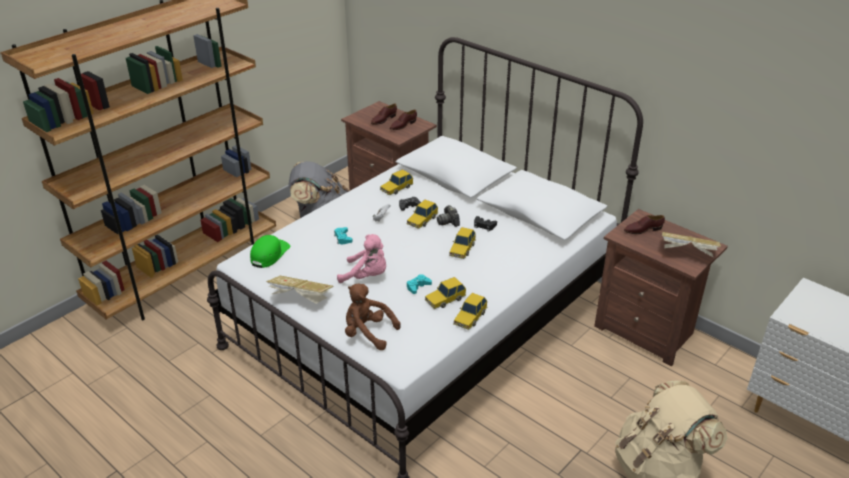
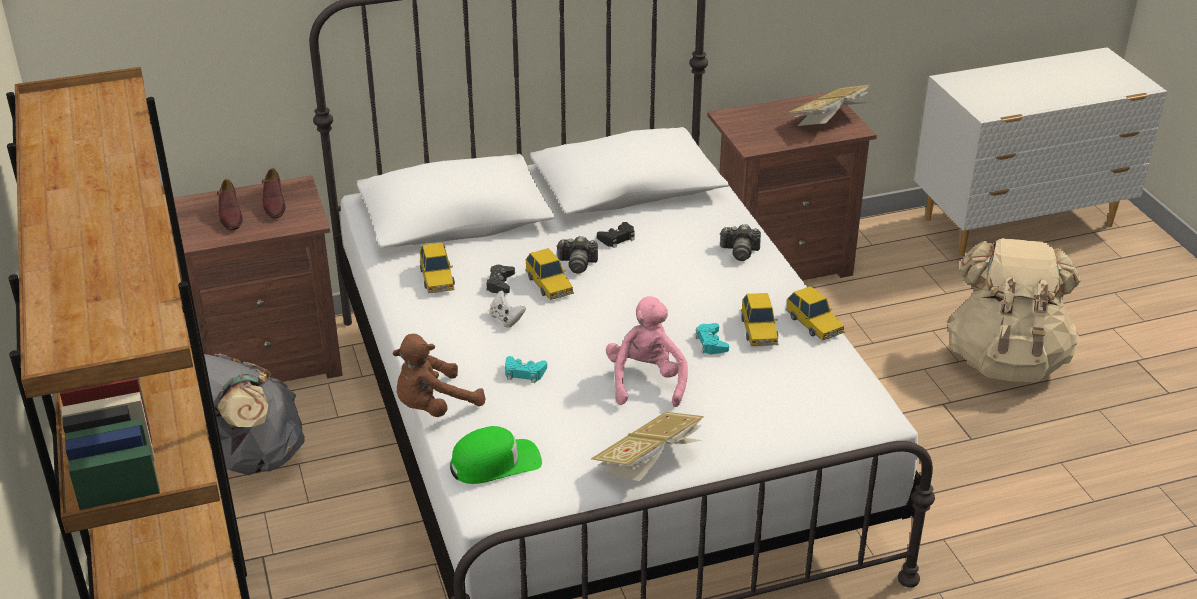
camera: 60 degrees left, 0 degrees up
(269, 254) = (495, 463): green cap -> green cap turned 105 degrees clockwise
(366, 276) = (646, 381): pink plush toy -> pink plush toy turned 45 degrees counterclockwise
(367, 333) = (783, 423): brown plush toy -> brown plush toy (434, 406)
(462, 249) = (655, 276): toy car -> none
(515, 269) = (740, 251): none -> camera
(643, 230) = (755, 127): brown shoe -> none

